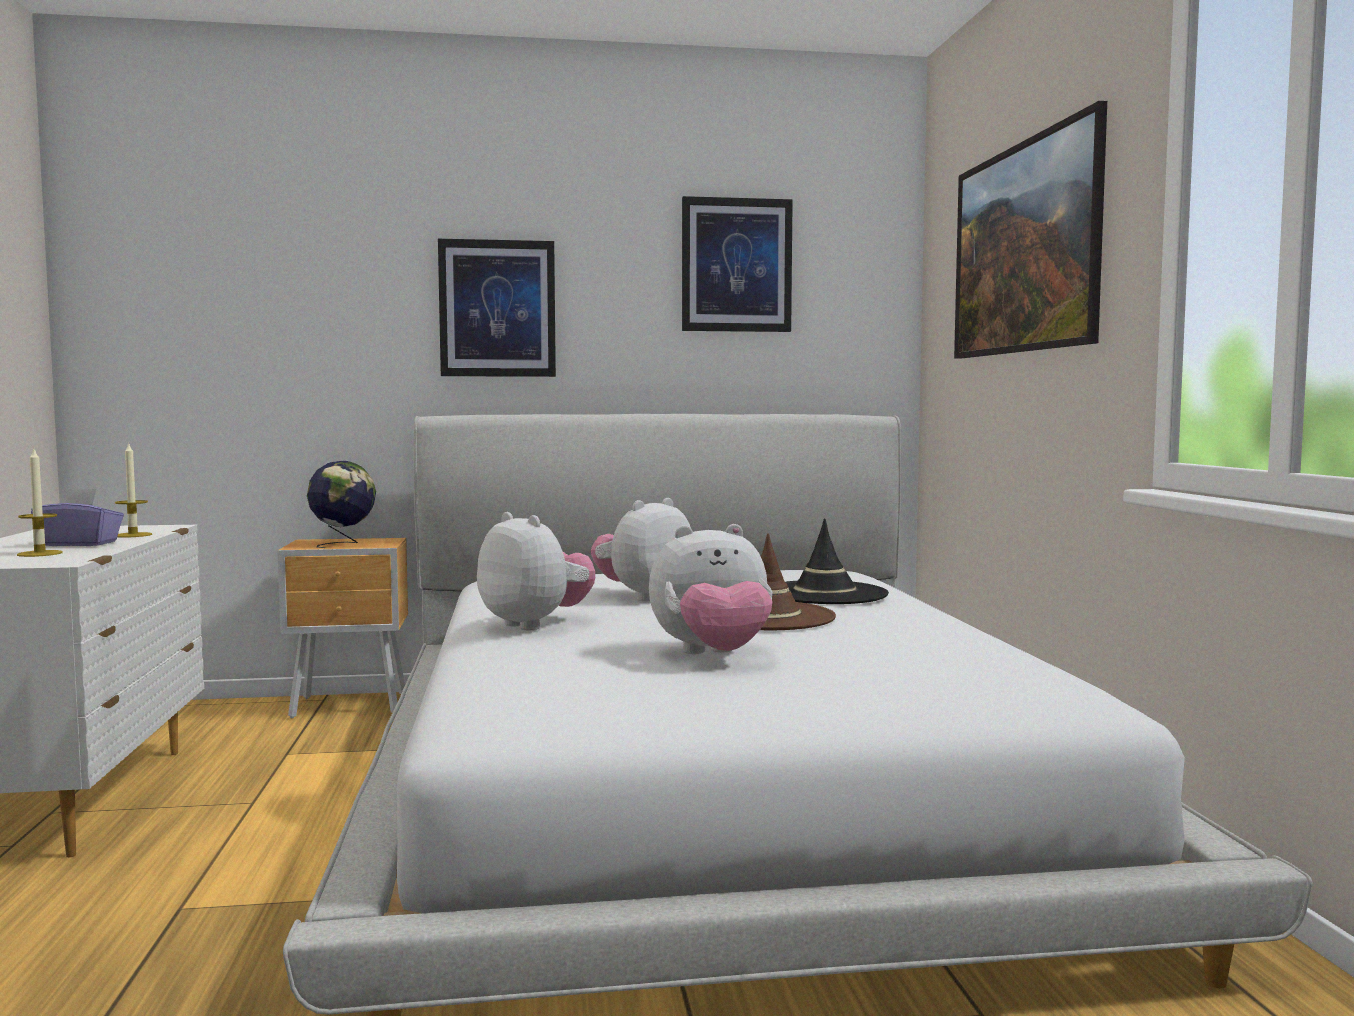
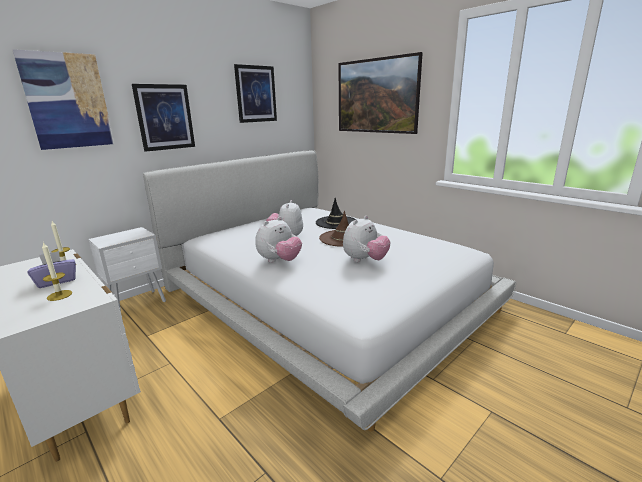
camera: 35 degrees left, 15 degrees up
(315, 270) = (67, 101): none -> picture
(343, 544) = (124, 238): globe -> none
(352, 706) = (139, 304): brown nightstand -> white nightstand
(535, 624) = (279, 261): plush toy -> plush toy turned 120 degrees clockwise

